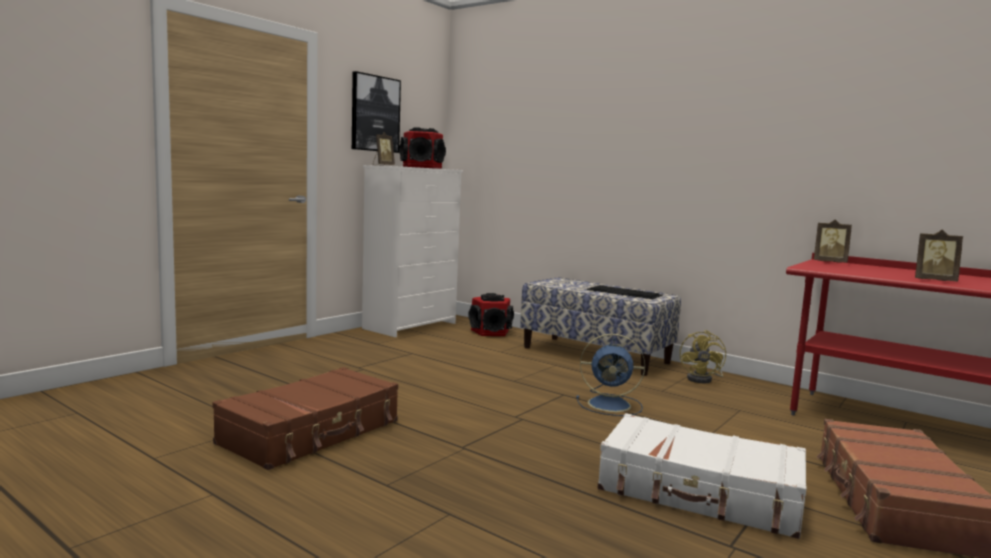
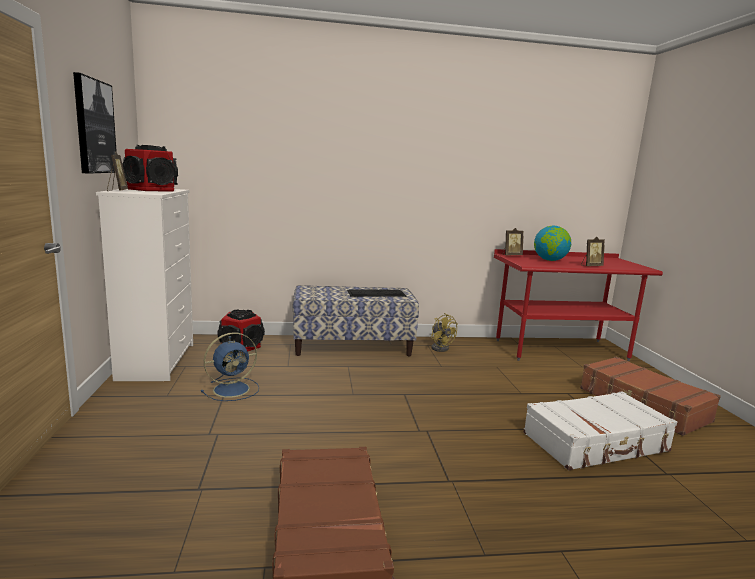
camera: 45 degrees left, 5 degrees up
(611, 405) = (442, 391): blue fan -> blue fan (233, 389)
(879, 270) = (549, 260): none -> globe

